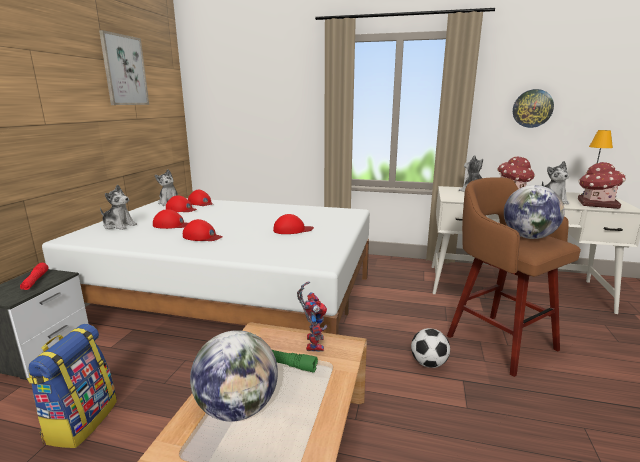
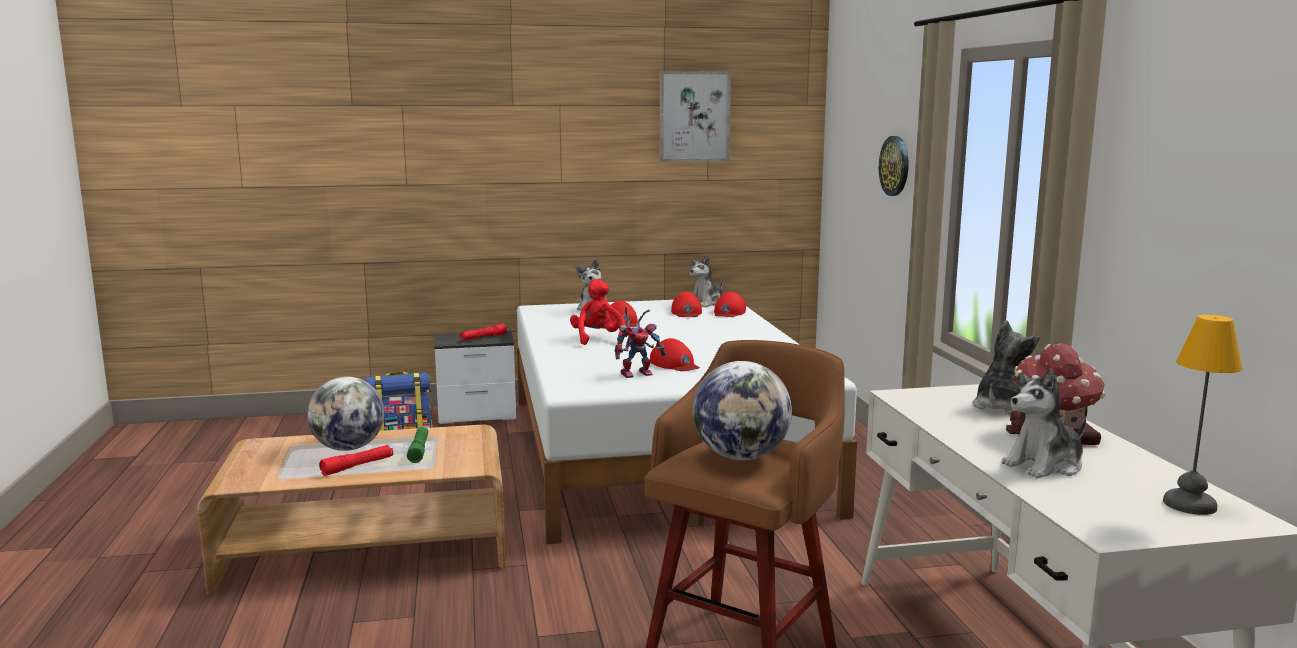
camera: 65 degrees right, 5 degrees down
(202, 236) = (597, 339): red cap -> red plush toy
(299, 408) = (357, 466): none -> red flashlight
(312, 342) = (466, 454): toy robot -> toy robot (638, 373)
(428, 363) = (619, 600): football -> none
(532, 108) = (1214, 234): wall clock -> wall clock (895, 166)
(596, 204) = (1099, 506): toy house -> none

